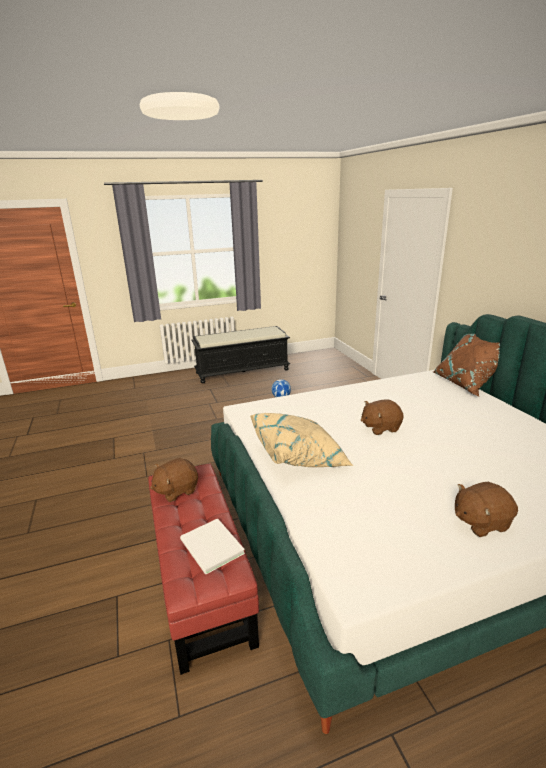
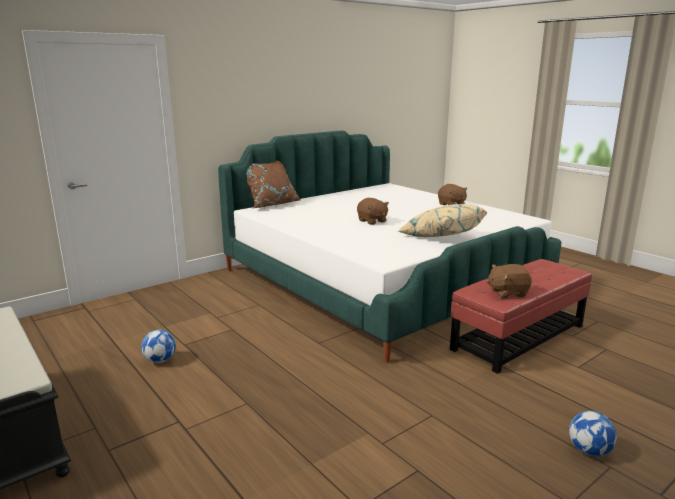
camera: 110 degrees left, 5 degrees down
(46, 531) = (589, 451): none -> football
(176, 490) = (507, 293): brown plush toy -> brown plush toy turned 135 degrees clockwise
(211, 548) = (539, 269): white book -> none

